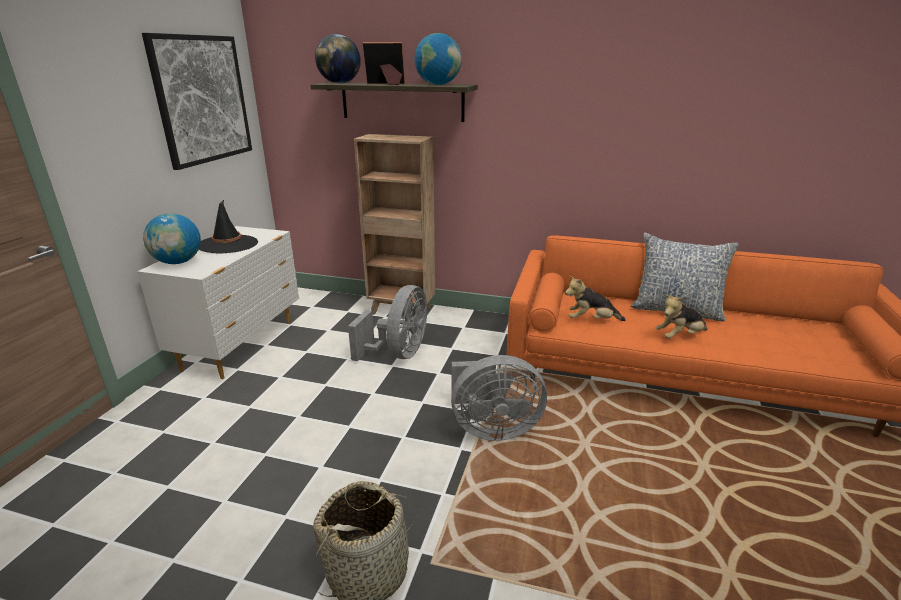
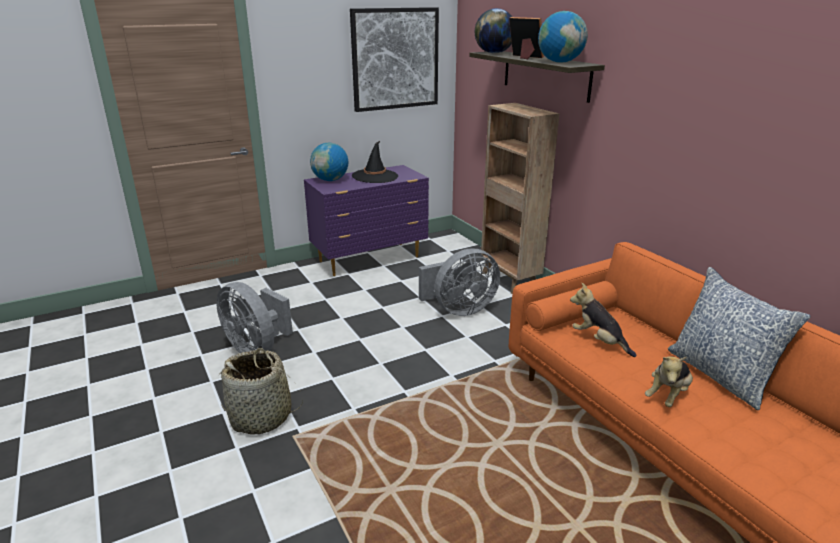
camera: 45 degrees right, 0 degrees up
(241, 344) = (370, 259): white dresser -> purple dresser
(492, 428) = (445, 392): grey fan -> grey fan (256, 349)
(679, 336) = (668, 395): plush toy -> plush toy turned 75 degrees counterclockwise

